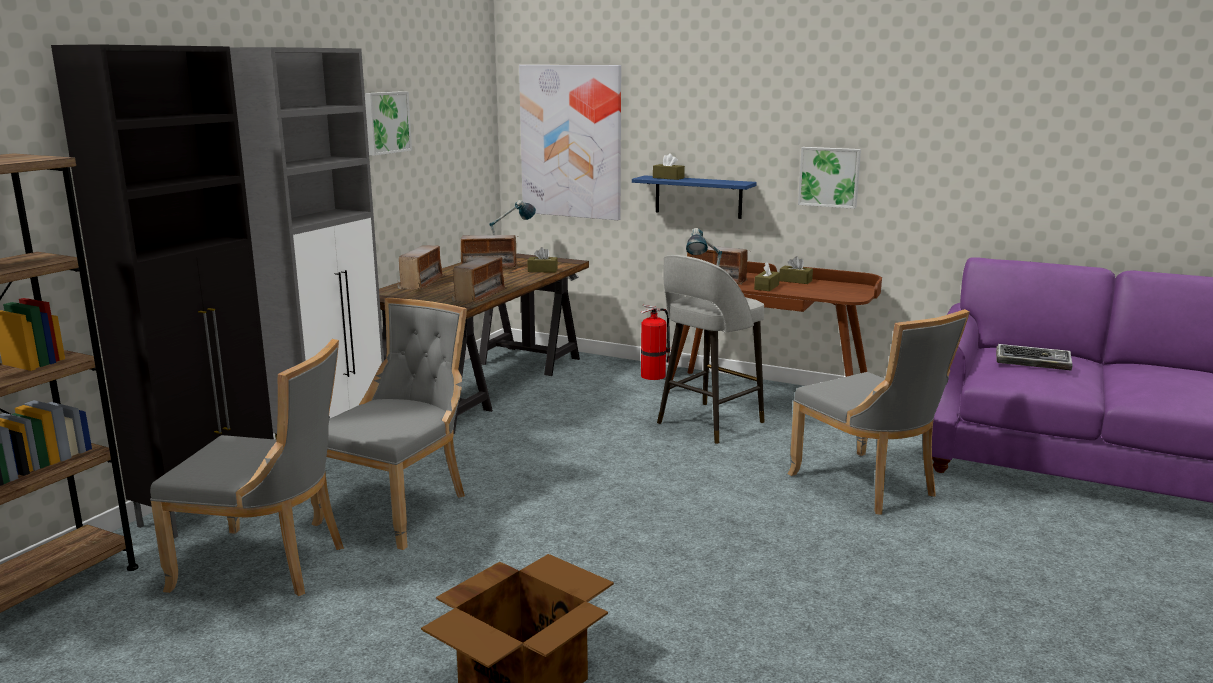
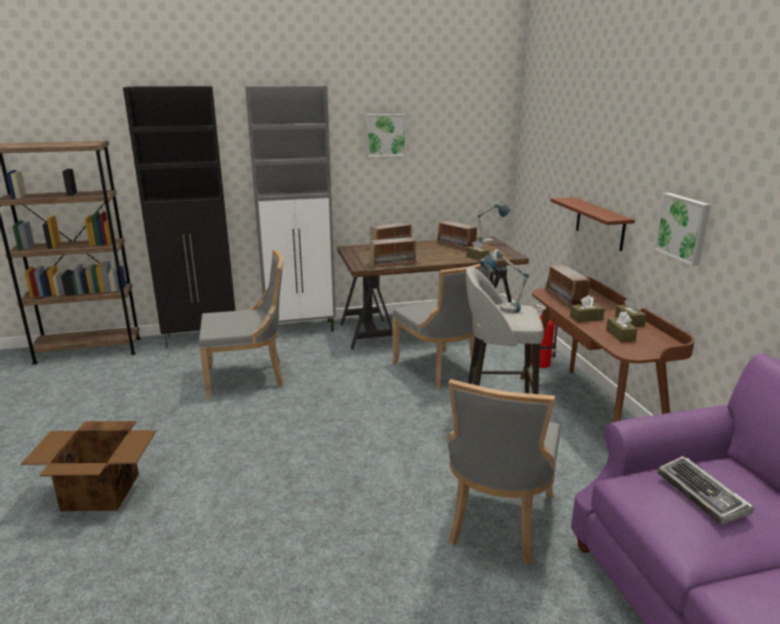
camera: 50 degrees right, 5 degrees up
(268, 565) = (160, 377): grey chair -> grey chair (439, 370)
(571, 142) = (543, 161): picture -> none
(668, 178) = (578, 202): brown tissue box -> brown tissue box (620, 335)
(698, 197) = (600, 223): blue shelf -> brown shelf

